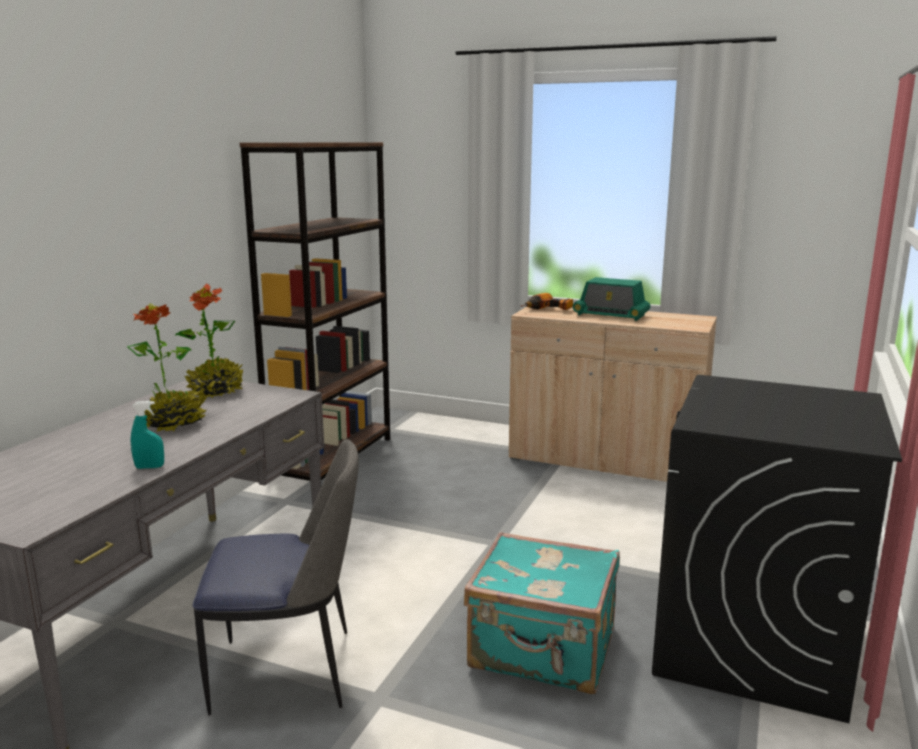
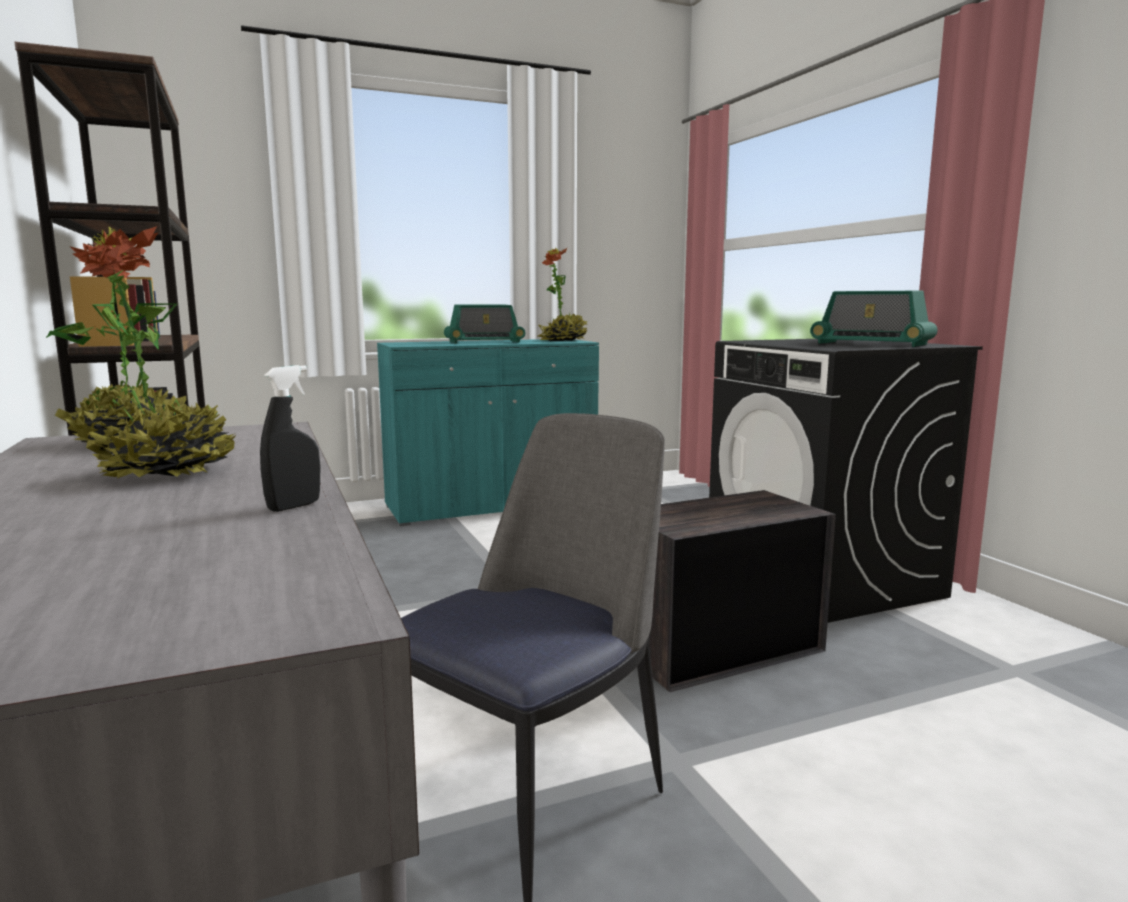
camera: 45 degrees left, 5 degrees down
(149, 467) = (294, 506): turquoise spray bottle -> black spray bottle
(543, 651) = (720, 647): turquoise suitcase -> crate
(548, 310) = (414, 343): power drill -> none
(605, 461) = (491, 505): beige cabinet -> turquoise cabinet
(687, 323) = (563, 341): none -> potted plant
(798, 420) = (871, 344): none -> radio

